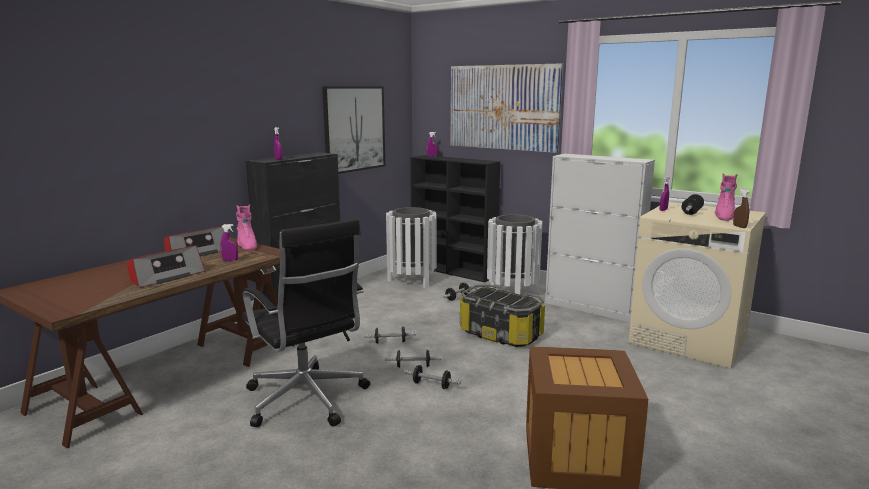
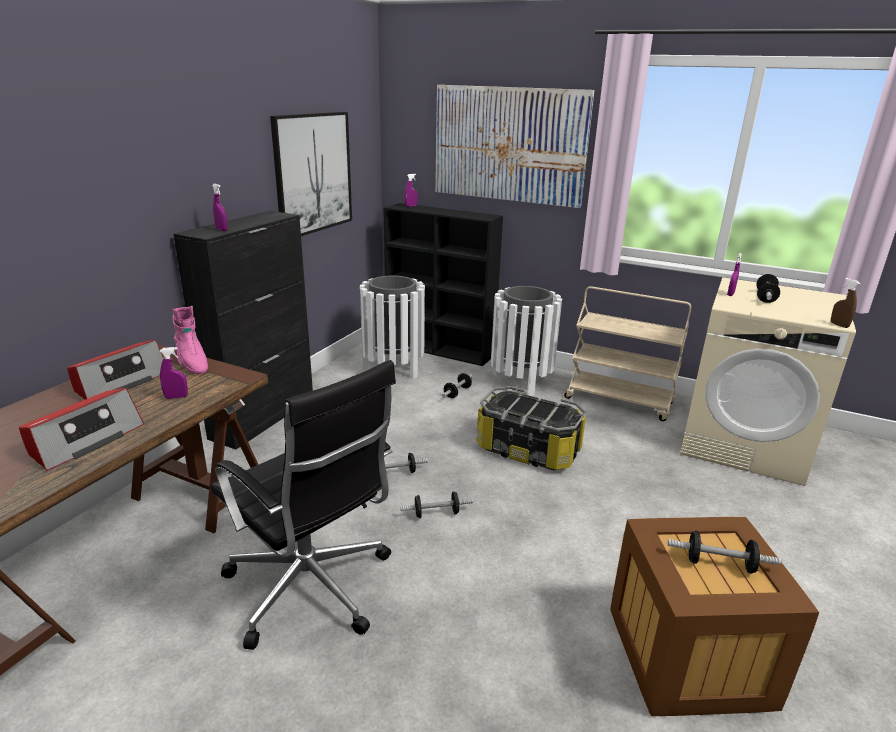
camera: 10 degrees left, 10 degrees up
(431, 385) = (469, 544): dumbbell -> dumbbell (719, 564)
(591, 308) = (620, 401): white cabinet -> beige cart
(723, 216) = (807, 305): pink boot -> none

